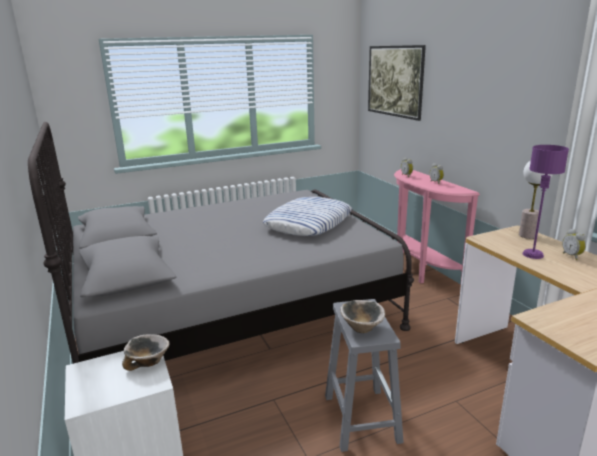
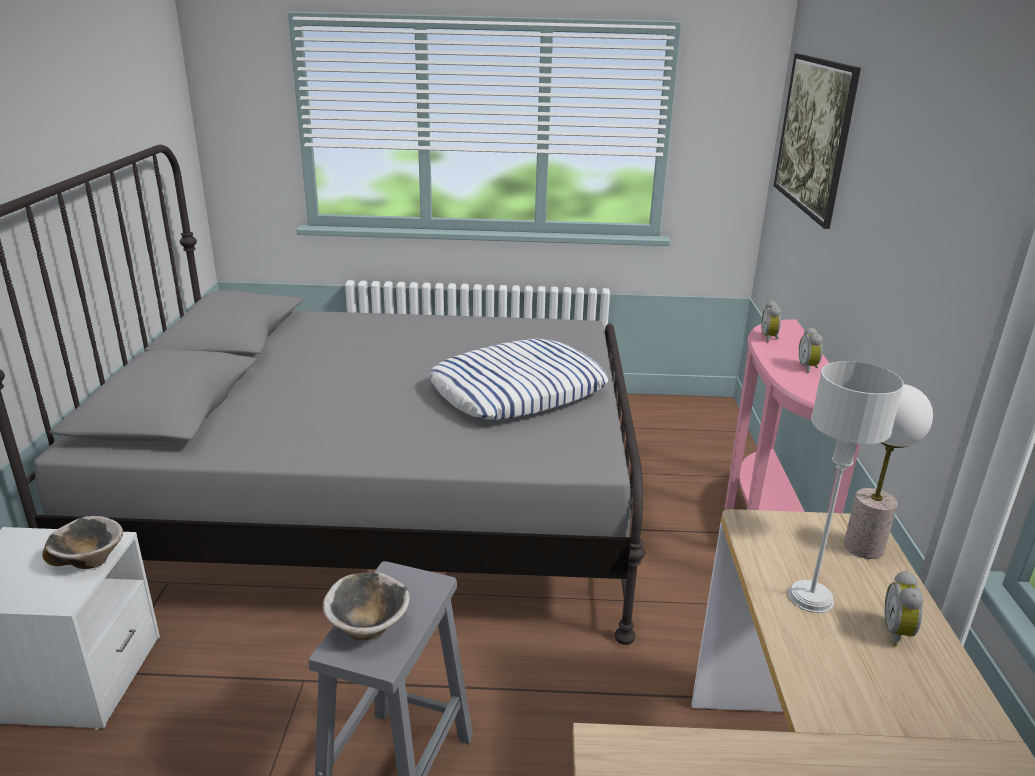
camera: 25 degrees right, 5 degrees up
(533, 255) = (811, 598): purple table lamp -> grey table lamp

